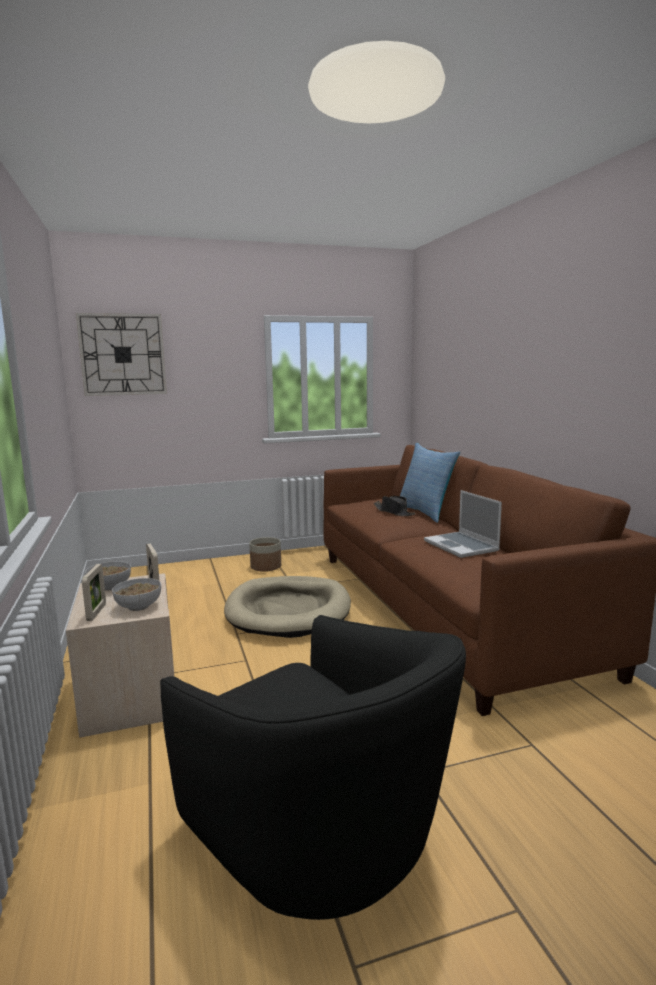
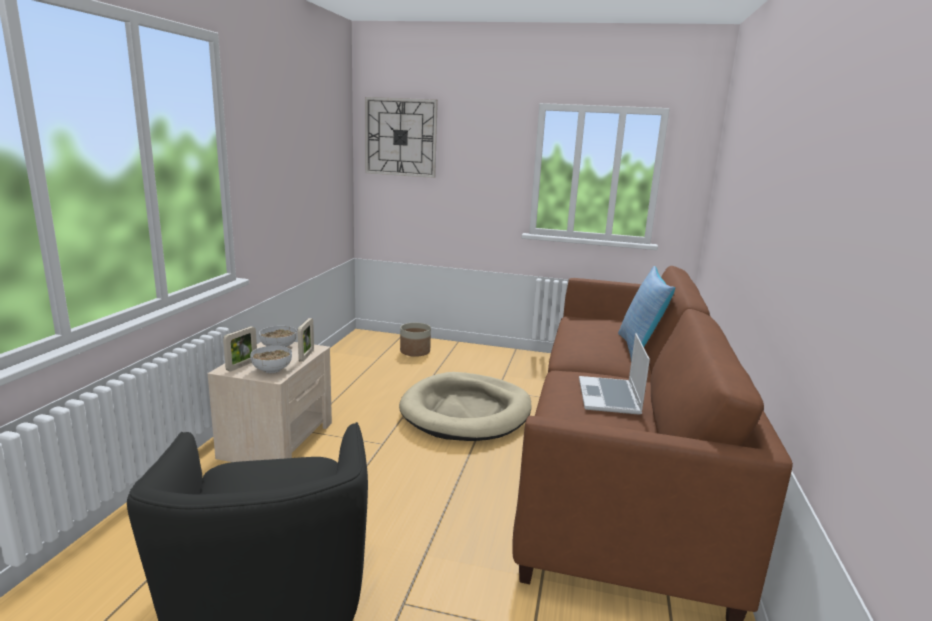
camera: 30 degrees right, 5 degrees up
(266, 567) = (496, 363): planter -> planter (415, 351)
(394, 512) = (601, 340): black hat -> none

